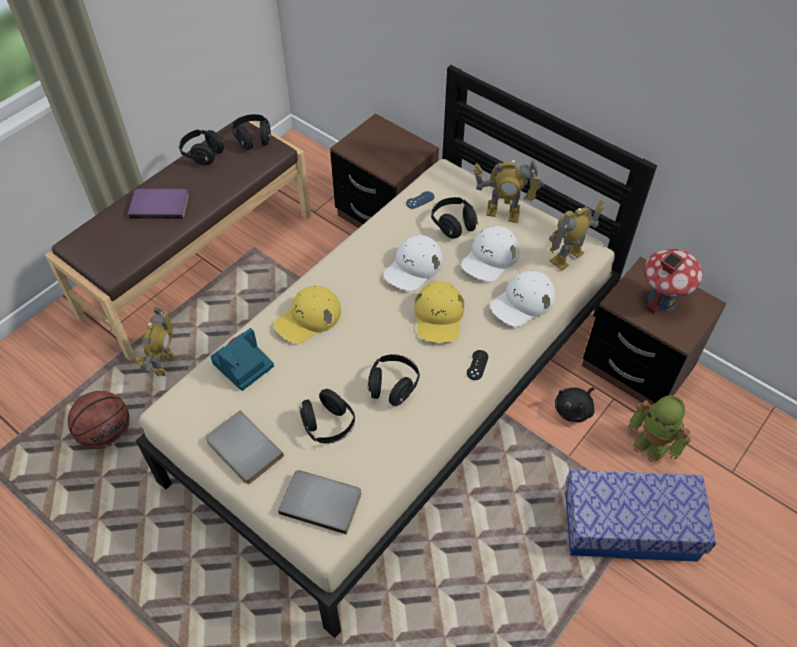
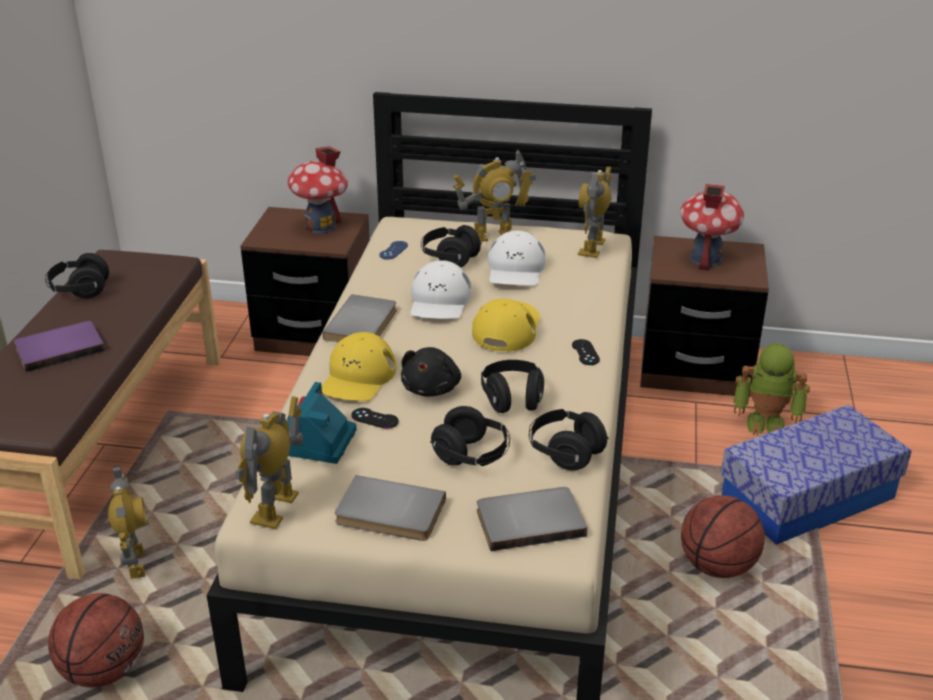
camera: 30 degrees left, 20 degrees down
(183, 411) = (276, 508): none -> toy robot
(253, 139) = (136, 261): black headphones -> black headphones (565, 453)
(292, 362) = (374, 418): none -> black game controller
(347, 268) = (363, 324): none -> grey book
(396, 149) = (321, 226): none -> toy house
(438, 316) = (507, 328): yellow cap -> yellow cap turned 135 degrees counterclockwise
(514, 550) = (717, 566): none -> basketball
(522, 302) = (583, 291): white cap -> none
(574, 410) = (666, 425): black plush toy -> black plush toy (432, 388)

